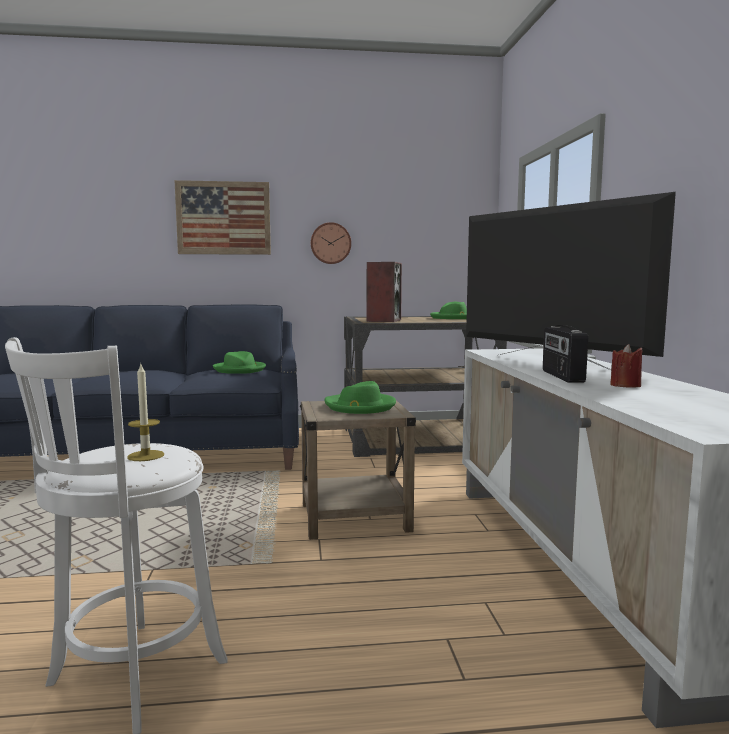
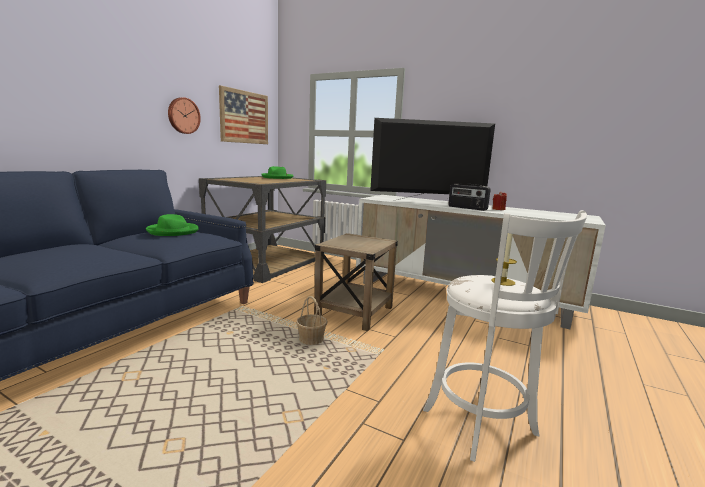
camera: 55 degrees left, 5 degrees up
(223, 218) = (84, 77): picture -> picture (244, 117)
(246, 520) = (311, 339): none -> basket
(360, 406) = (357, 240): green hat -> none
(383, 320) = (259, 181): speaker -> none

